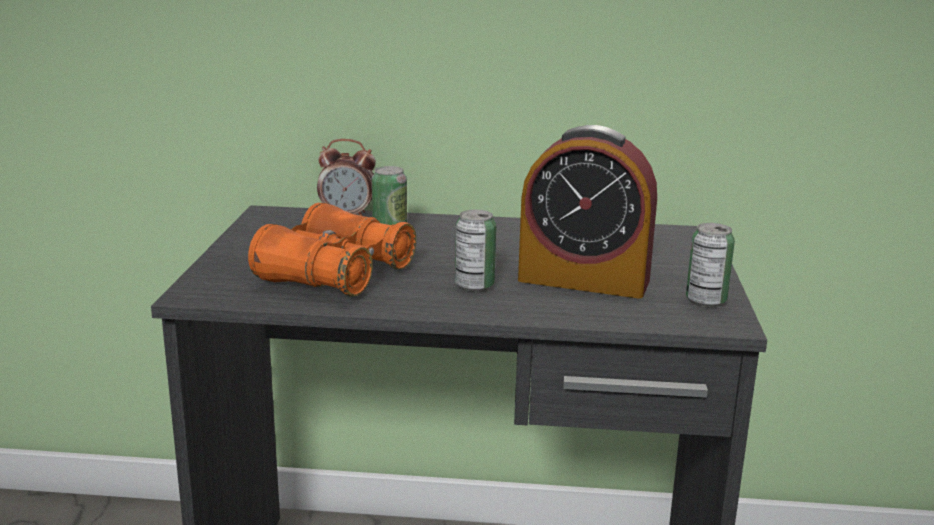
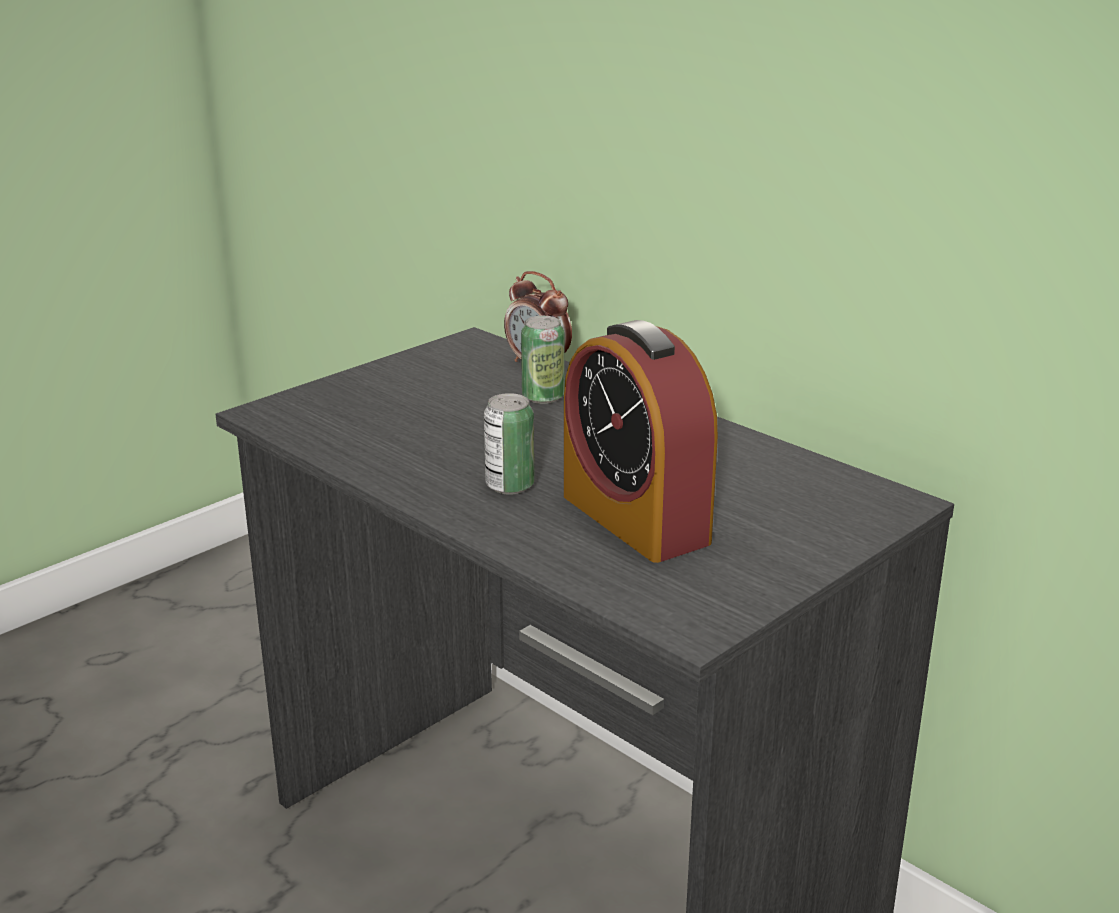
camera: 40 degrees right, 5 degrees up
(335, 274) = (407, 430): orange binoculars -> none
(706, 301) = (724, 593): can -> none

